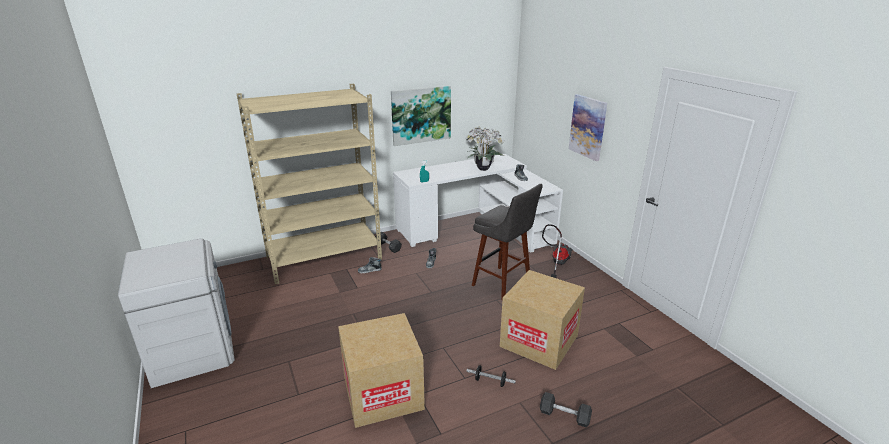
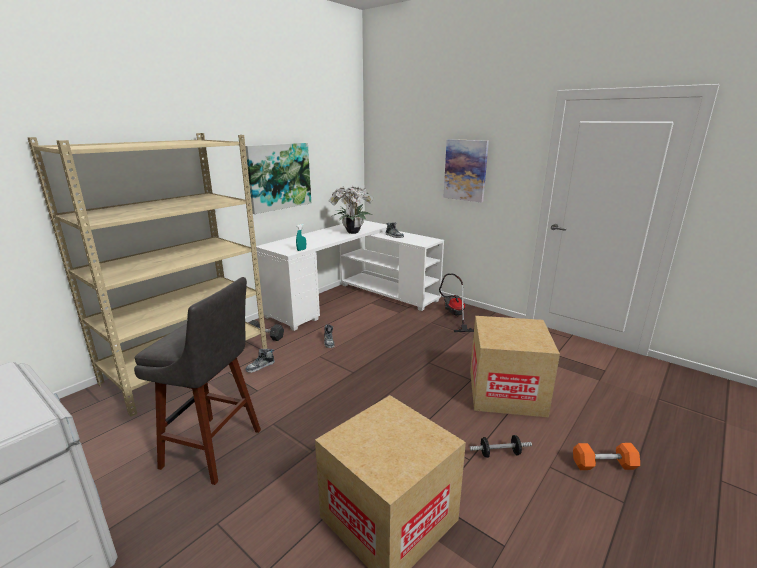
camera: 25 degrees left, 5 degrees down
(503, 284) = (422, 345): grey stool -> grey stool (215, 449)
(564, 416) = (603, 465): grey dumbbell -> orange dumbbell

